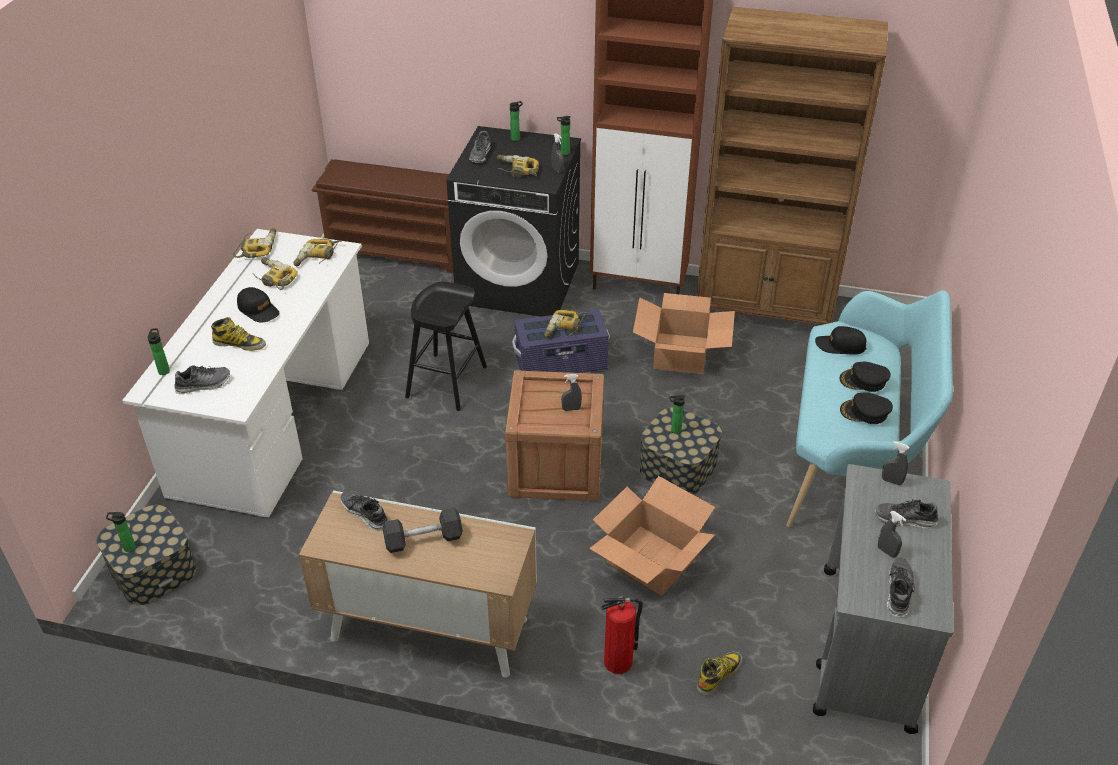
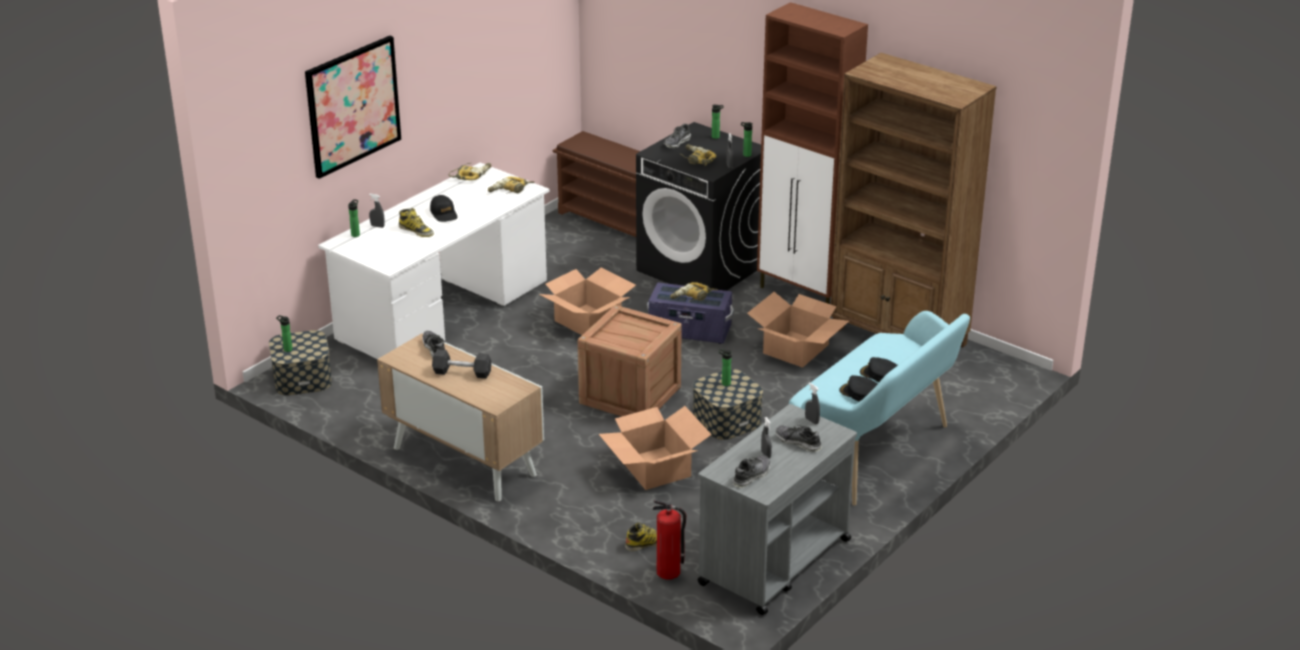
camera: 25 degrees right, 10 degrees down
(117, 208) = (352, 106): none -> picture
(203, 384) = (376, 249): shoe -> none
(273, 278) = (468, 197): power drill -> none
(446, 382) = (588, 321): black stool -> cardboard box
(571, 409) = (638, 339): grey spray bottle -> grey spray bottle (377, 226)
(618, 661) = (582, 516): fire extinguisher -> fire extinguisher (669, 572)
(840, 346) = (884, 348): black cap -> none

